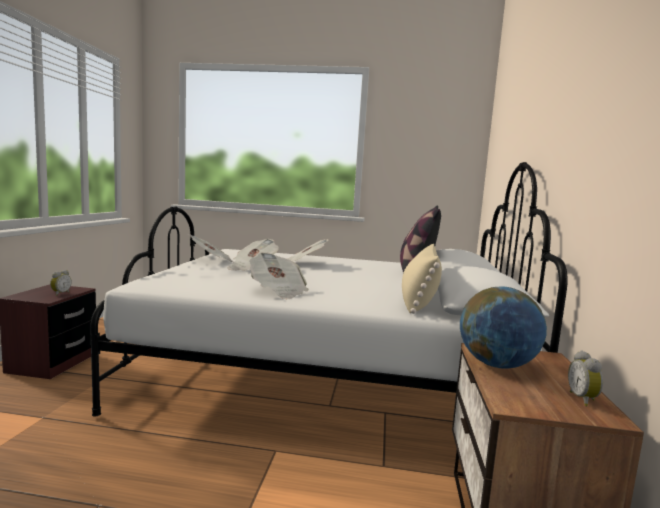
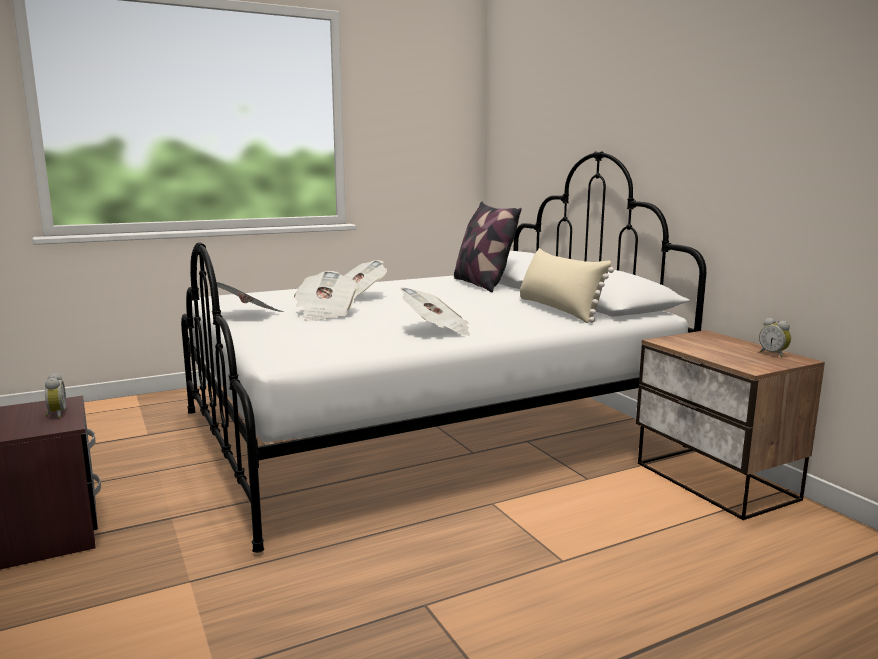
camera: 35 degrees left, 5 degrees up
(497, 365) = (695, 348): globe -> none

